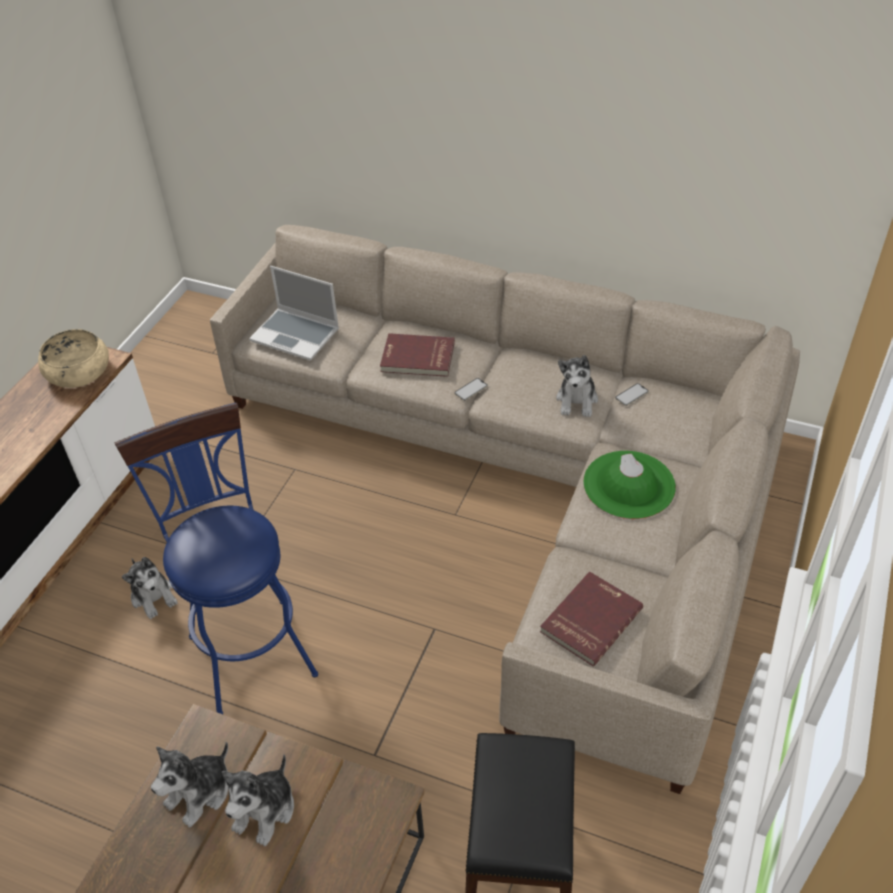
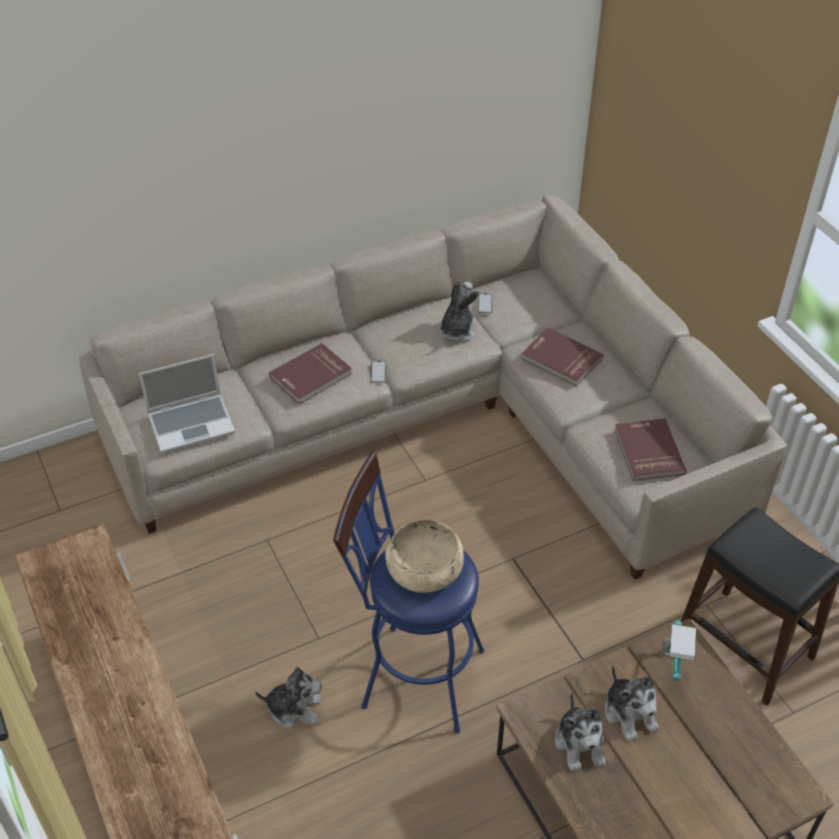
camera: 50 degrees left, 0 degrees up
(78, 372) = (81, 569): beige bowl -> beige bowl (424, 569)
(343, 815) = (671, 672): none -> table lamp
(577, 400) = (457, 330): plush toy -> plush toy turned 120 degrees counterclockwise
(629, 485) = (561, 359): green hat -> red book

